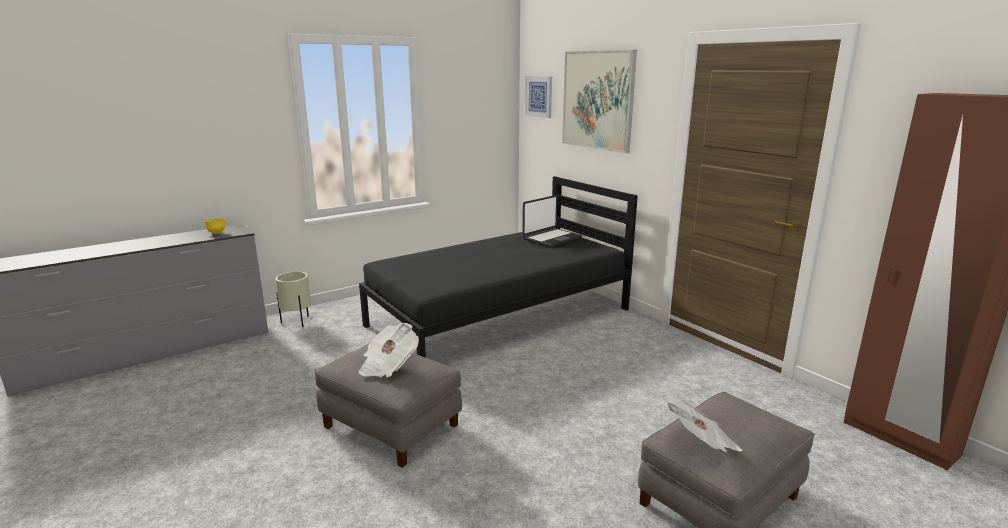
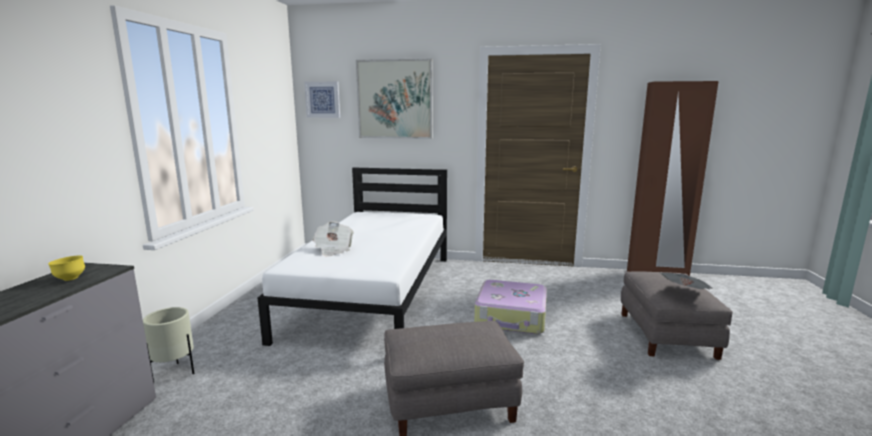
camera: 45 degrees left, 5 degrees down
(388, 365) = (457, 337): newspaper -> newspaper (333, 249)
(500, 317) = (374, 293): black bed -> white bed
(551, 238) = (380, 217): laptop -> none
(575, 391) = (511, 317): none -> suitcase

